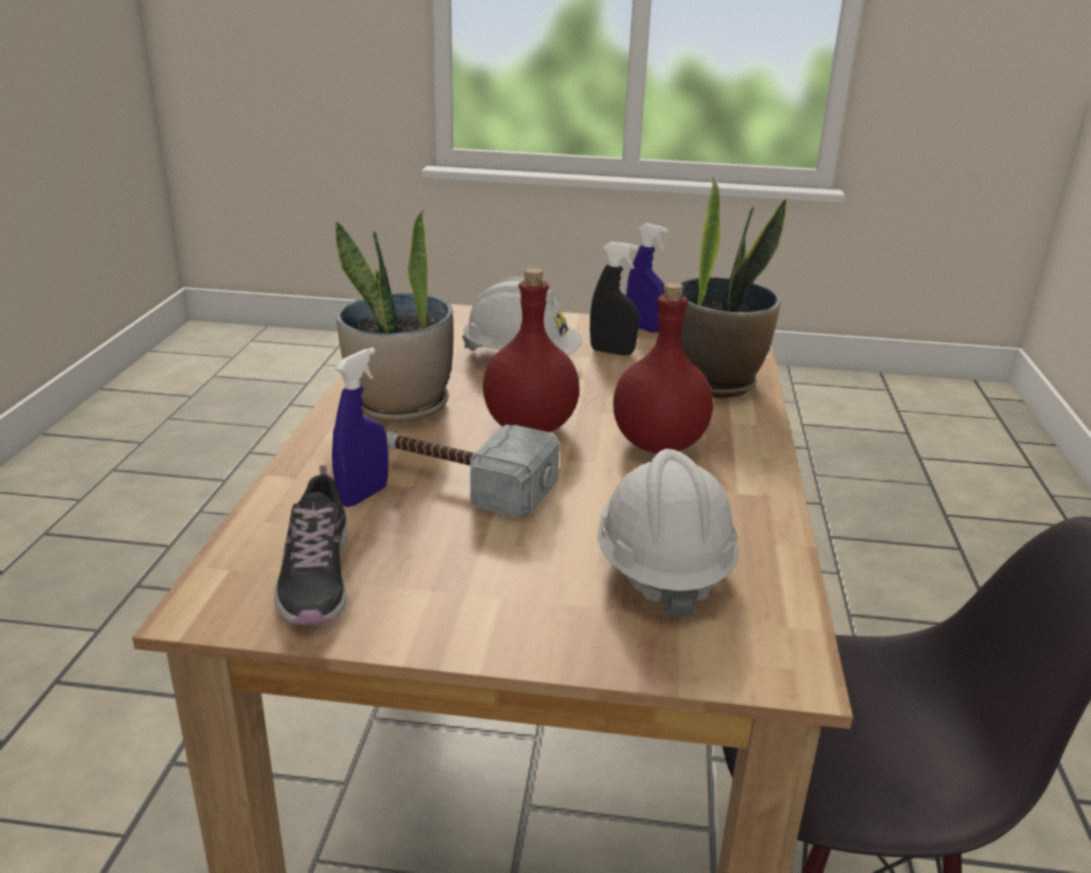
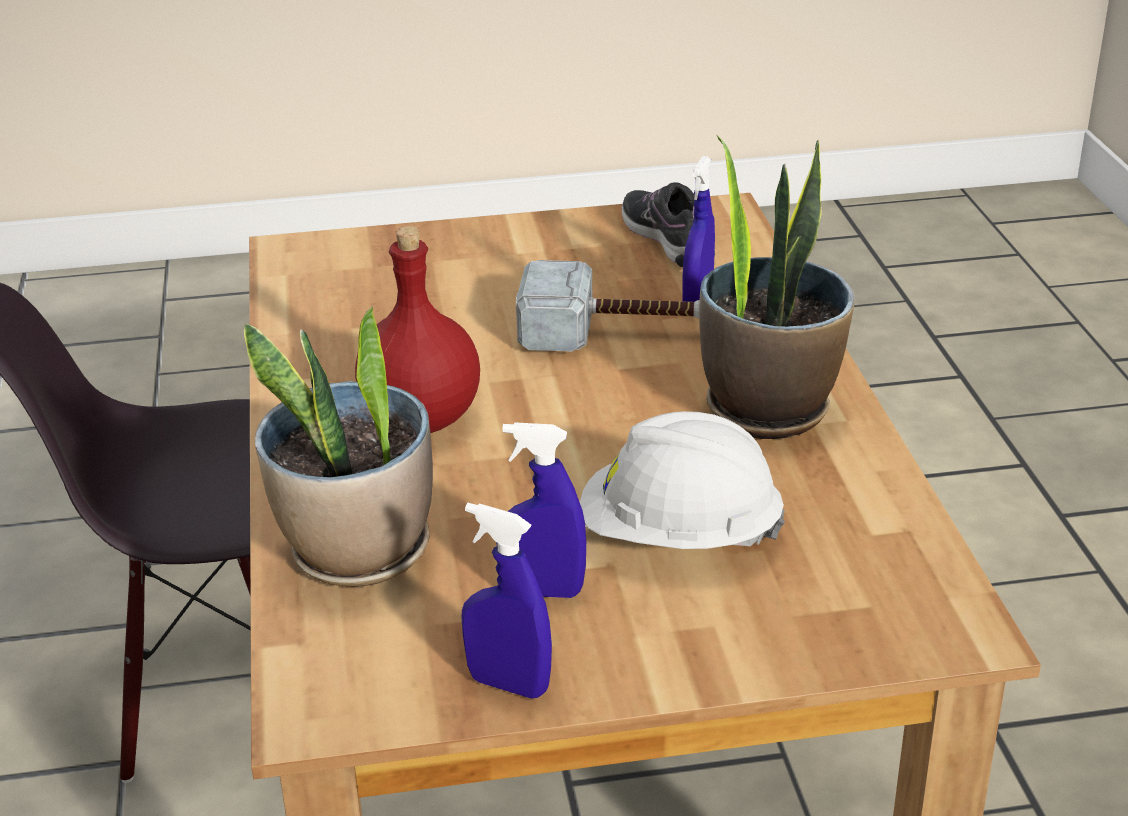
camera: 165 degrees right, 5 degrees up
(529, 426) = (589, 412): red bottle -> none
(612, 352) = (542, 592): black spray bottle -> blue spray bottle
(662, 568) = (392, 294): white hard hat -> none

